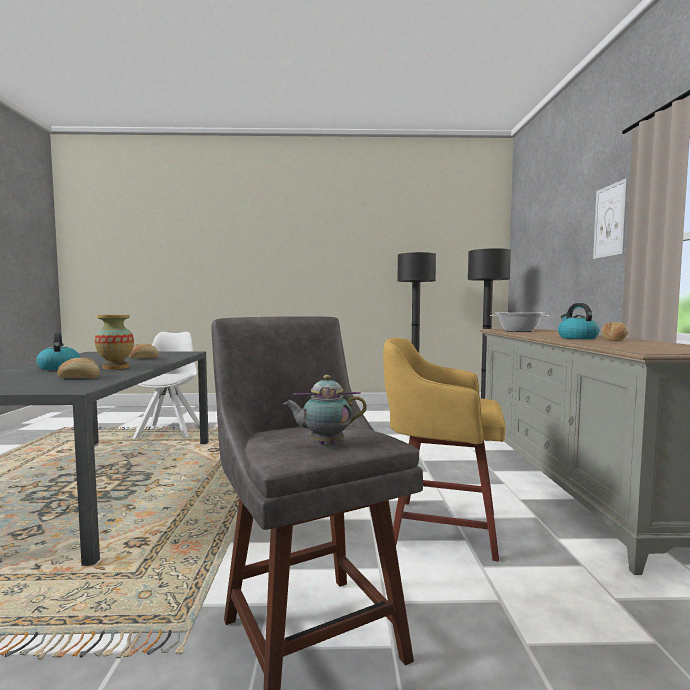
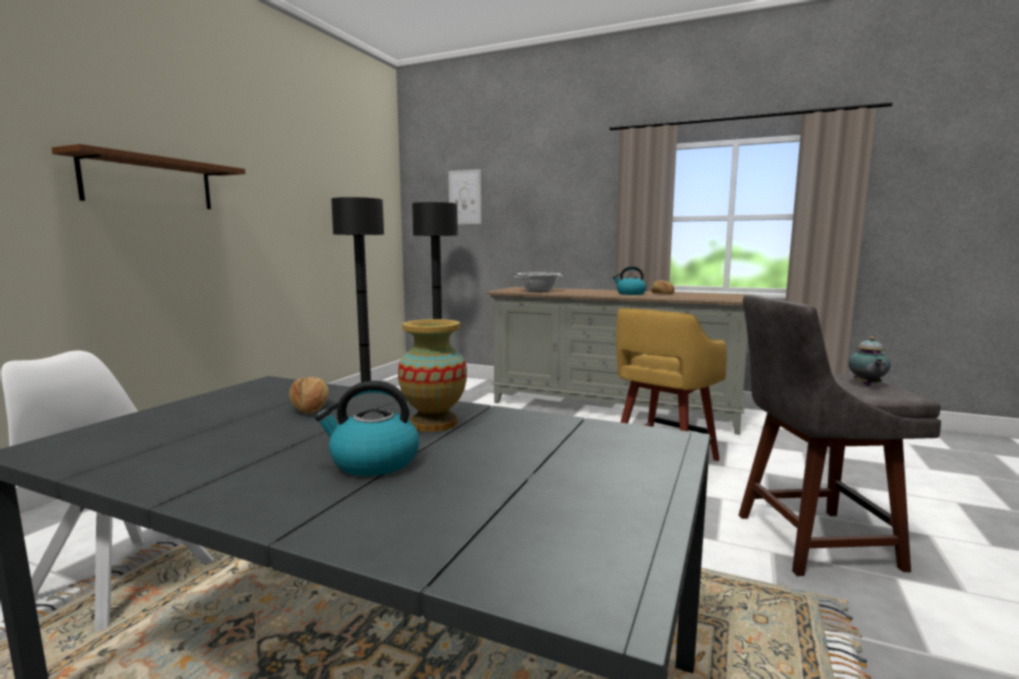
camera: 65 degrees left, 5 degrees up
(79, 378) = (551, 441): bread -> none
(285, 258) = (149, 183): none -> brown shelf
(610, 221) = (579, 195): picture -> picture (465, 197)

